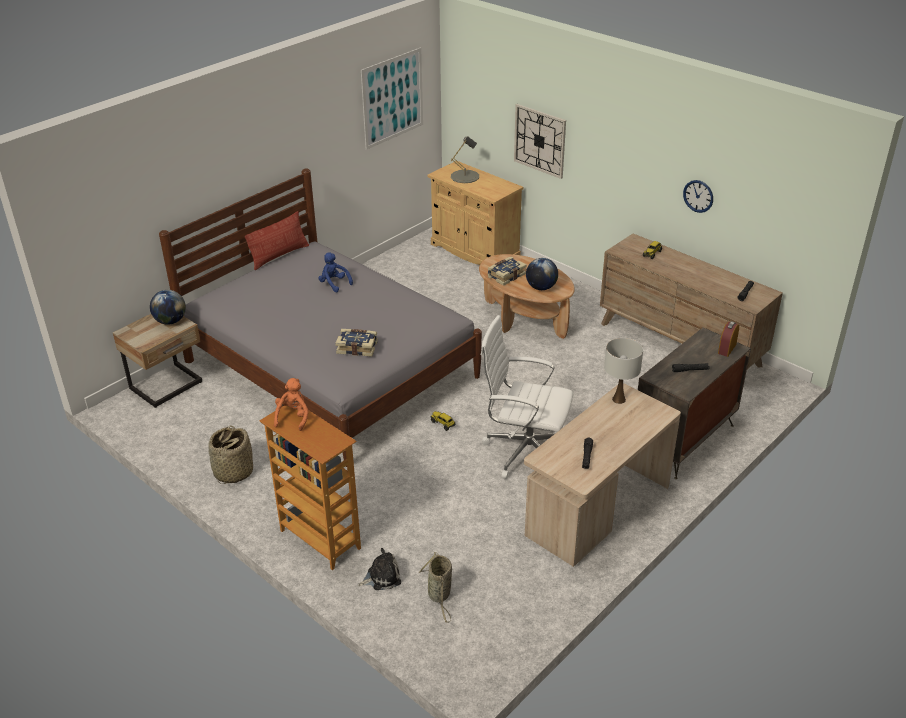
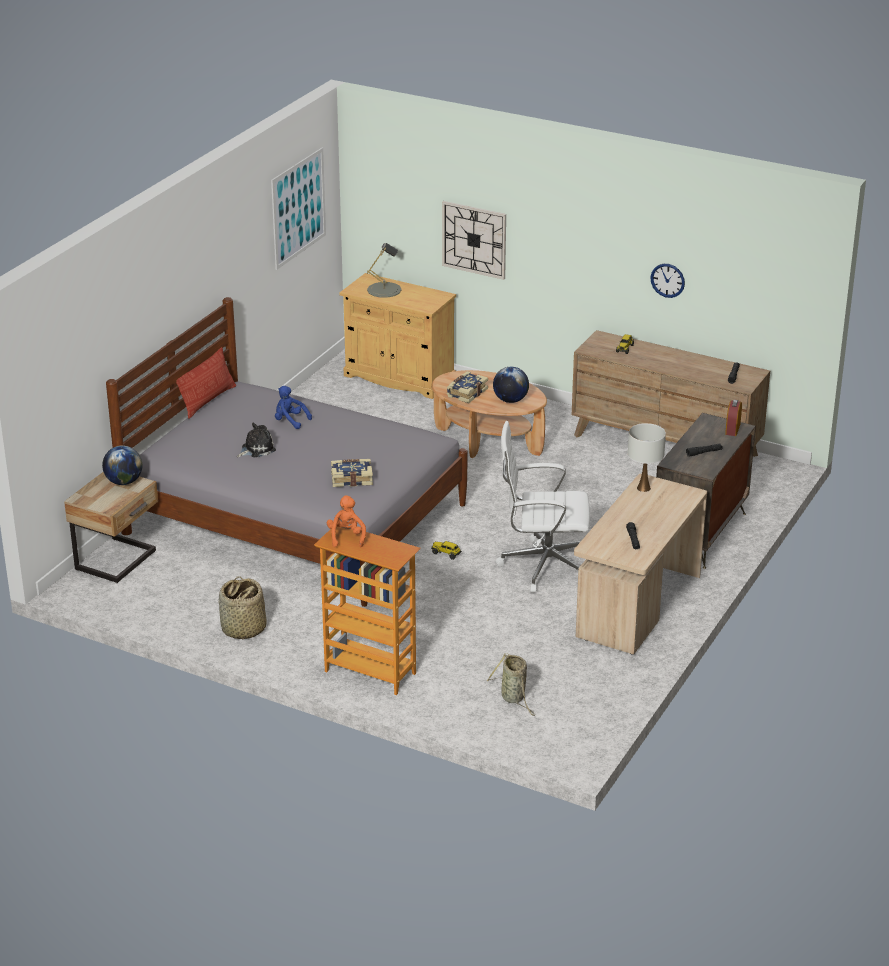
camera: 15 degrees left, 5 degrees down
(382, 577) = (449, 693): plush toy -> plush toy (256, 449)

